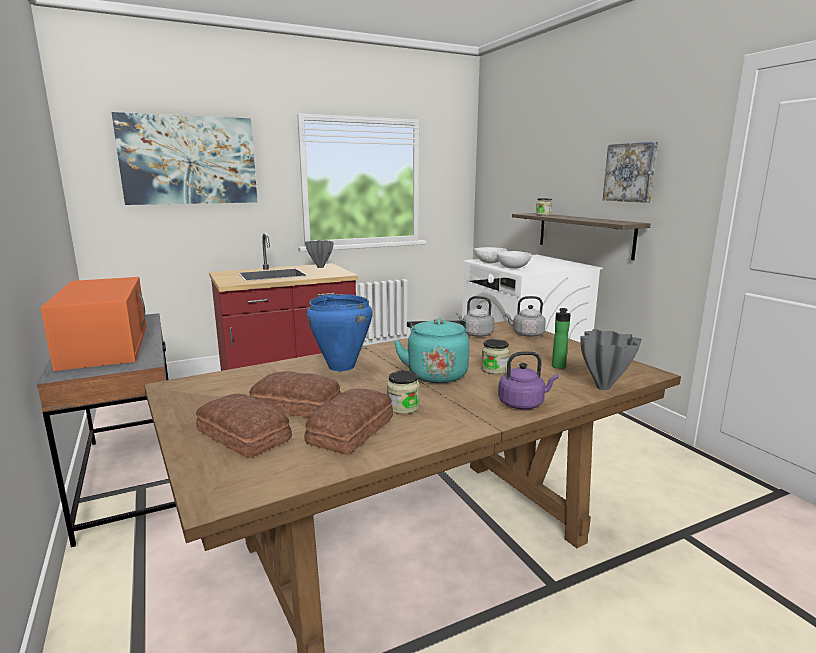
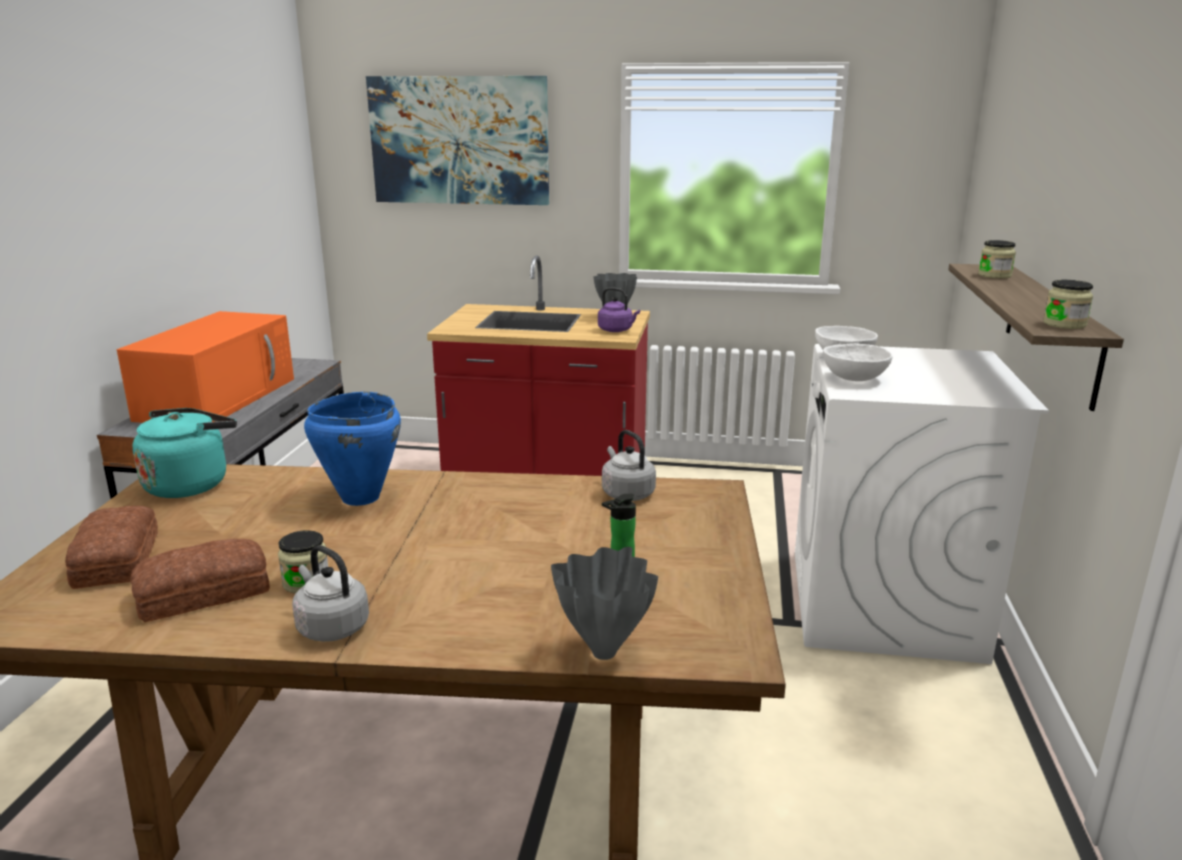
camera: 35 degrees right, 5 degrees up
(296, 406) = (218, 539): bread -> none
(436, 374) = (437, 545): turquoise kettle -> turquoise kettle (190, 484)
(494, 369) = (522, 564): jar -> jar (1064, 324)
(523, 404) = (441, 634): purple kettle -> purple kettle (617, 330)
(526, 334) = (702, 516): grey kettle -> grey kettle (330, 627)
(631, 172) = (1120, 216): picture -> none

